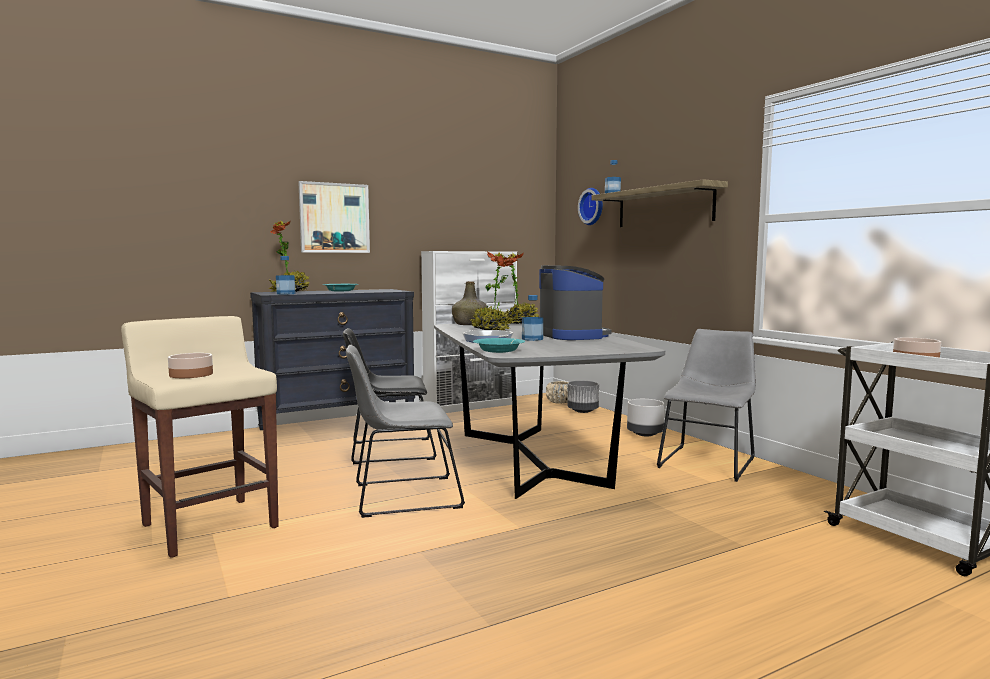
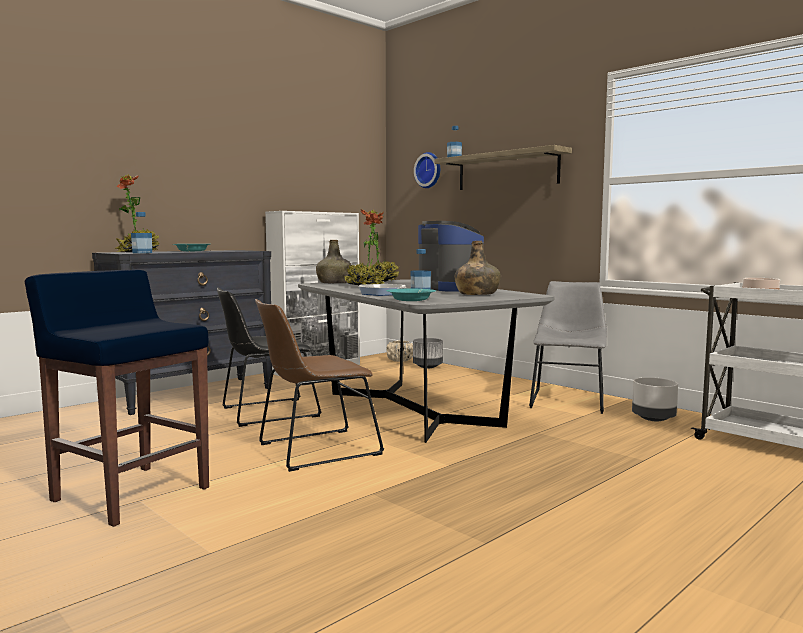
camera: 15 degrees left, 0 degrees up
(190, 374) = (118, 329): bowl -> none
(209, 525) = (130, 494): beige stool -> blue stool
(334, 218) = (178, 174): picture -> none
(401, 496) = (314, 450): grey chair -> brown chair
(583, 344) = (476, 294): none -> green bottle
(644, 434) = (498, 382): grey planter -> grey planter (653, 419)

